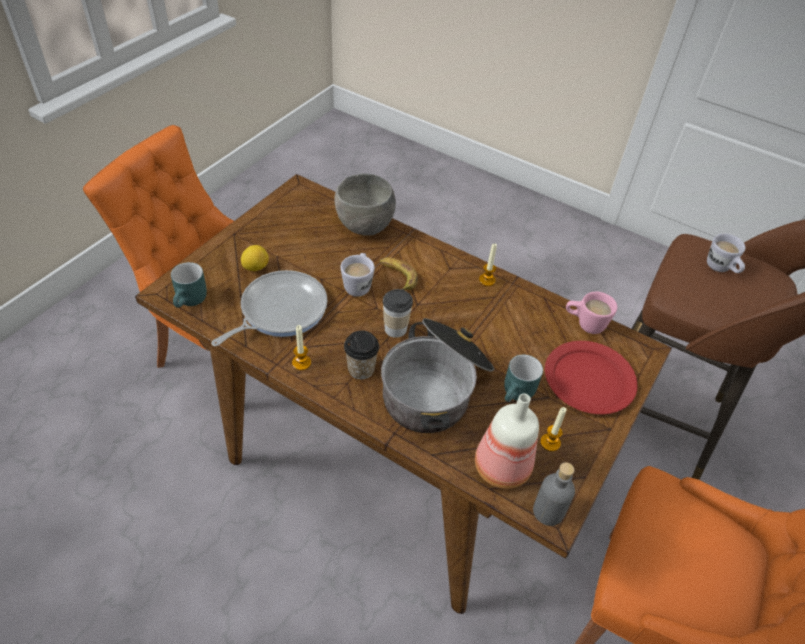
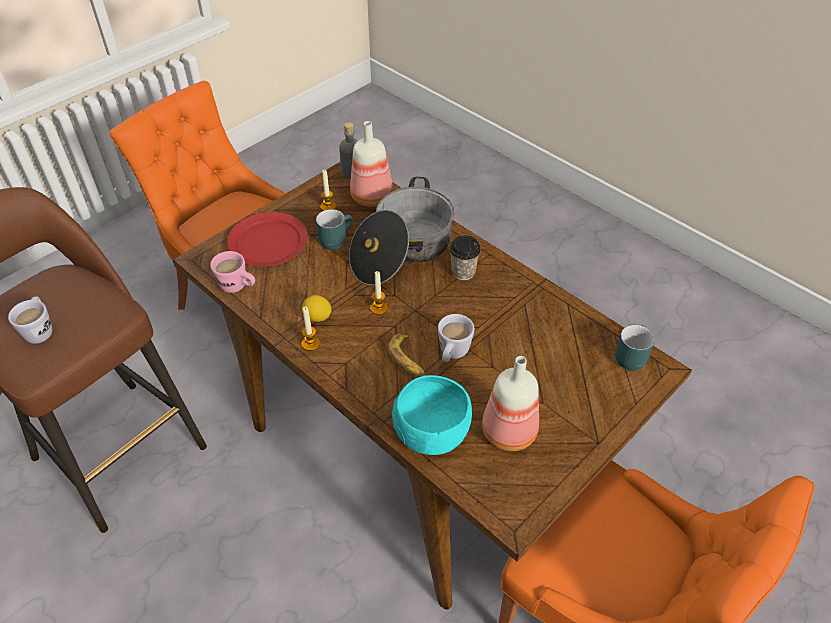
camera: 165 degrees left, 0 degrees up
(255, 267) = (566, 389): lemon -> lemon (317, 317)
(279, 311) = (537, 334): frying pan -> none
(301, 363) = (516, 283): candle -> candle (379, 308)
(304, 233) = (509, 433): none -> bottle
(364, 226) = (432, 435): grey bowl -> turquoise bowl
(395, 329) = (424, 303): cup -> none

